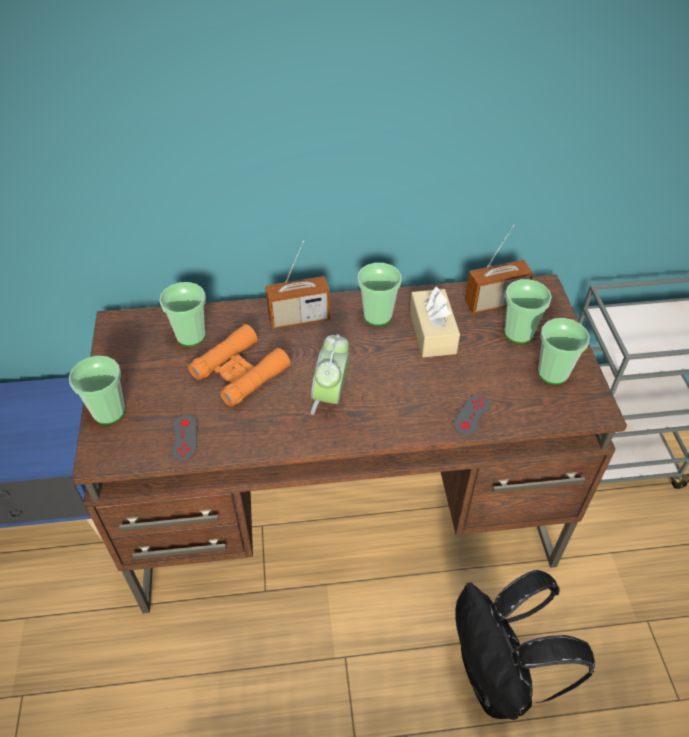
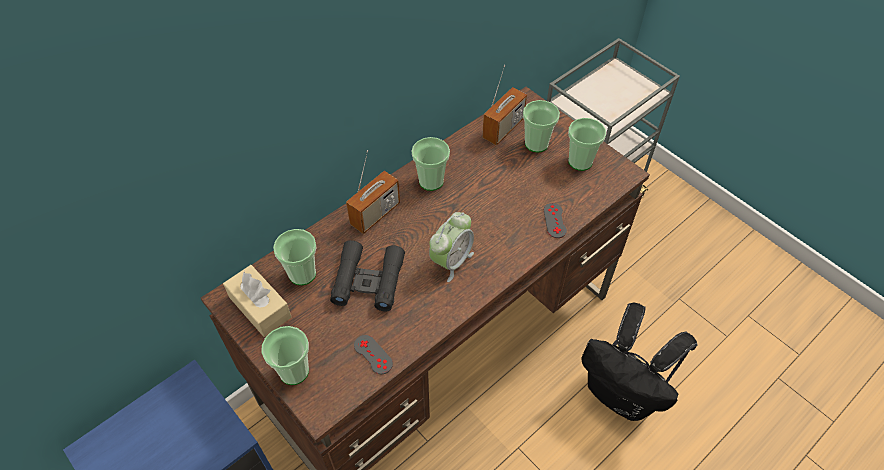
camera: 35 degrees left, 5 degrees up
(240, 372) = (368, 281): orange binoculars -> black binoculars
(330, 396) = (451, 261): alarm clock -> alarm clock turned 120 degrees counterclockwise
(432, 332) = (480, 174): beige tissue box -> beige tissue box (260, 307)

